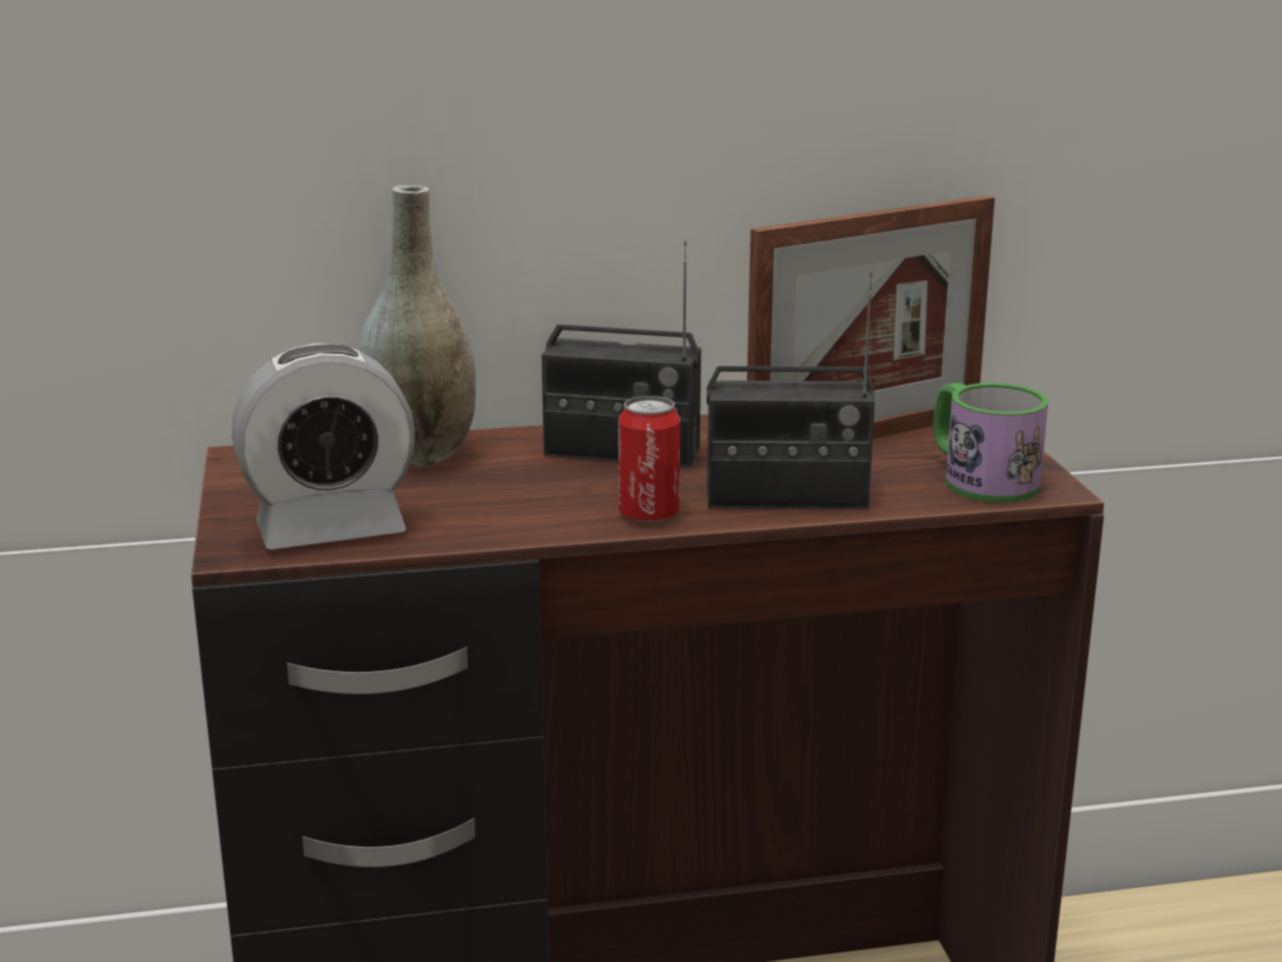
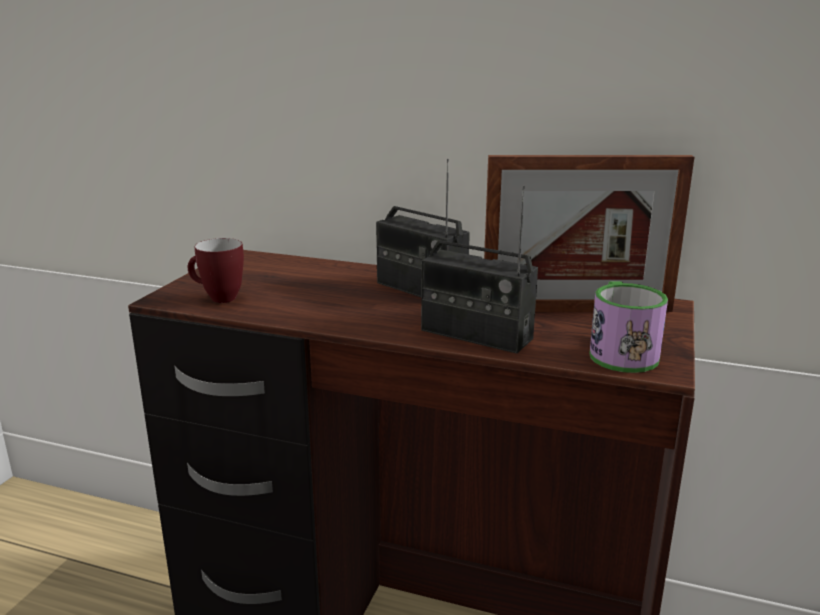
camera: 30 degrees right, 0 degrees up
(331, 530) = (217, 298): alarm clock -> mug
(419, 455) = (317, 270): grey vase -> none
(649, 514) = (382, 326): can -> none

